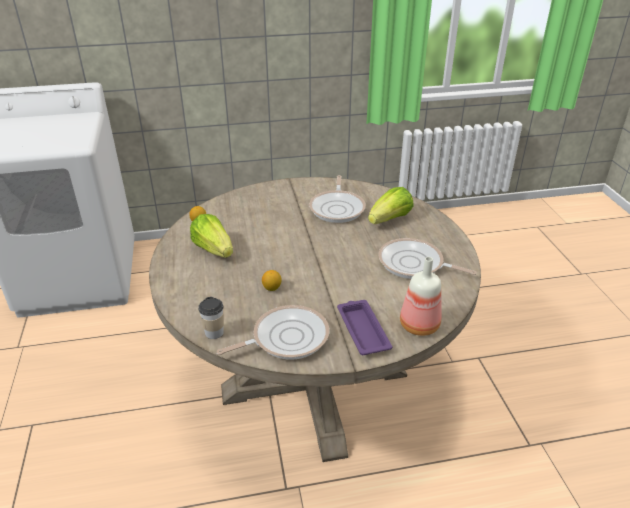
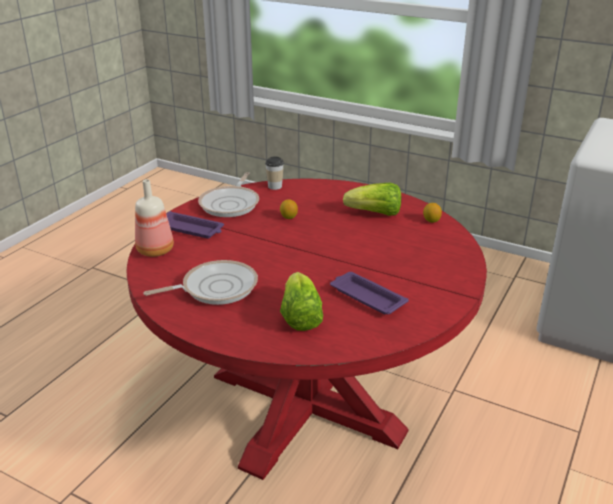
camera: 130 degrees right, 5 degrees down
(315, 381) = (306, 403): beige dining table -> red dining table
(338, 208) = (366, 297): frying pan -> purple tray

